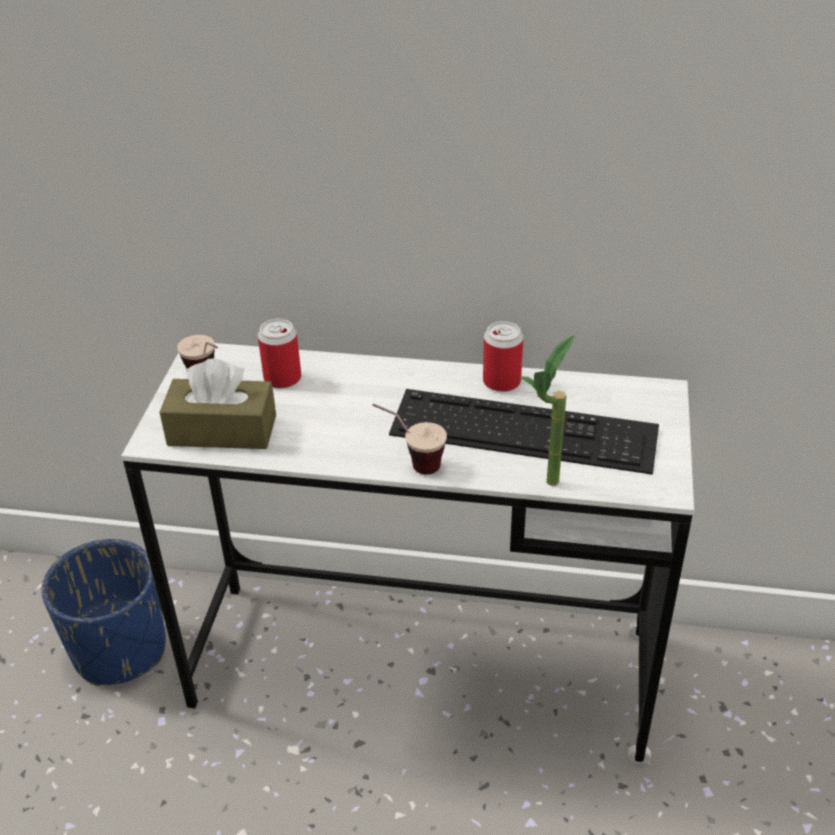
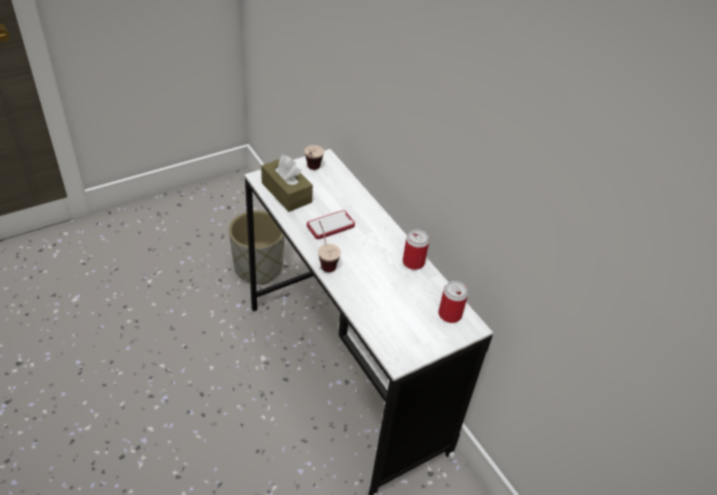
camera: 45 degrees right, 5 degrees up
(120, 649) = (259, 268): blue planter -> grey planter
(282, 378) = (337, 191): can -> can (449, 314)
(346, 421) = (330, 226): none -> phone
(523, 432) = (385, 288): keyboard -> none
(543, 488) = (353, 314): potted plant -> none

